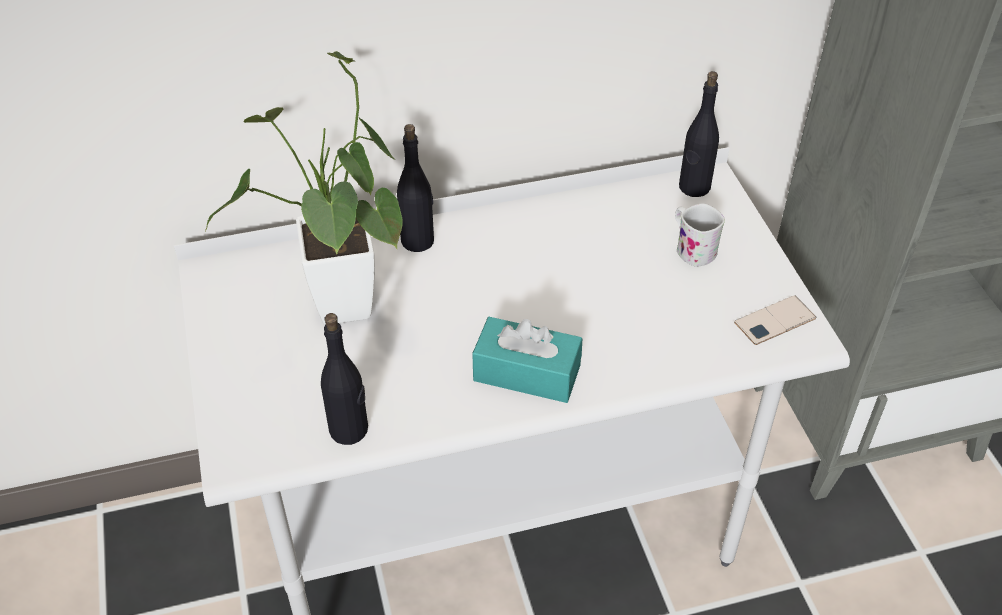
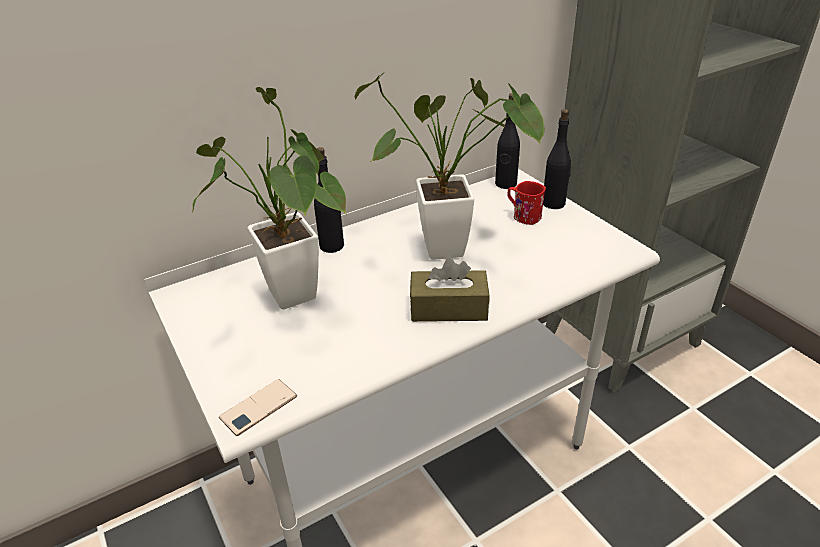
camera: 15 degrees left, 10 degrees down
(349, 430) = (329, 375): black bottle -> black bottle (554, 203)
(527, 373) = (448, 308): turquoise tissue box -> brown tissue box
(574, 283) = (455, 249): none -> potted plant
(691, 249) = (523, 216): white mug -> red mug
(775, 321) = (600, 244): phone -> phone (258, 407)

